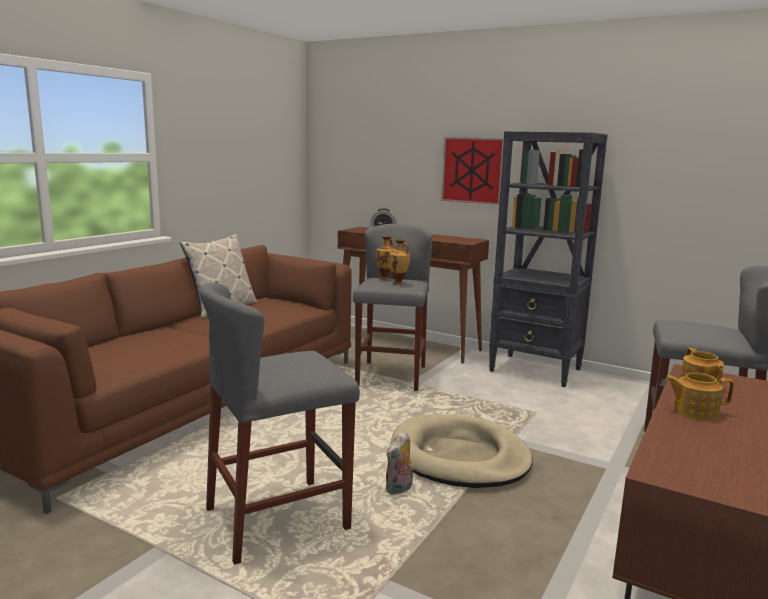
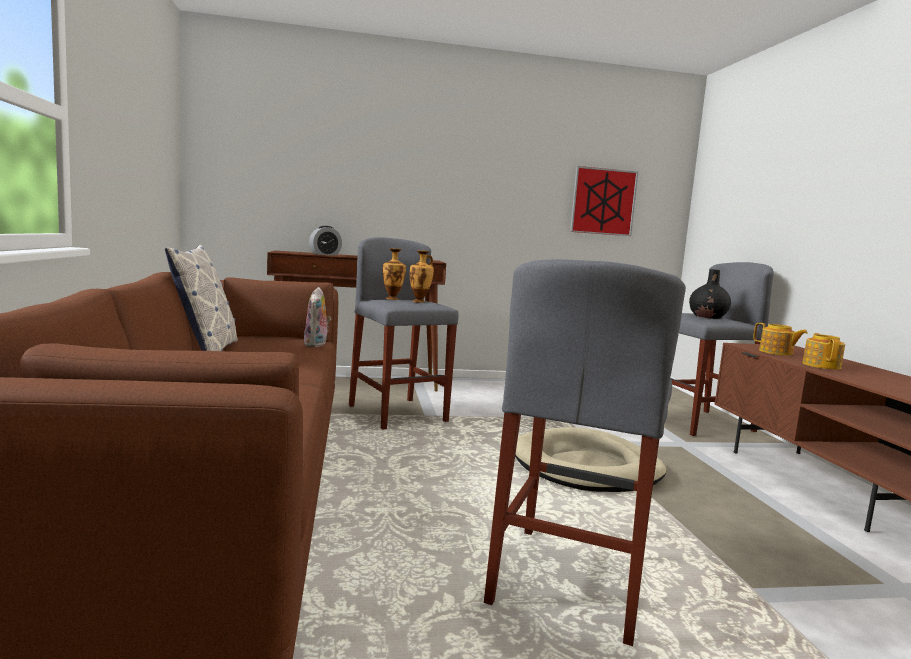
camera: 40 degrees left, 5 degrees down
(399, 490) = (603, 509): plush toy -> plush toy (316, 345)
(472, 170) = (416, 188): picture -> picture (603, 201)
(536, 370) = (502, 387): black bookcase -> none
(694, 411) = (821, 365): teapot -> teapot turned 135 degrees clockwise
(696, 331) = (708, 317): none -> black vase

